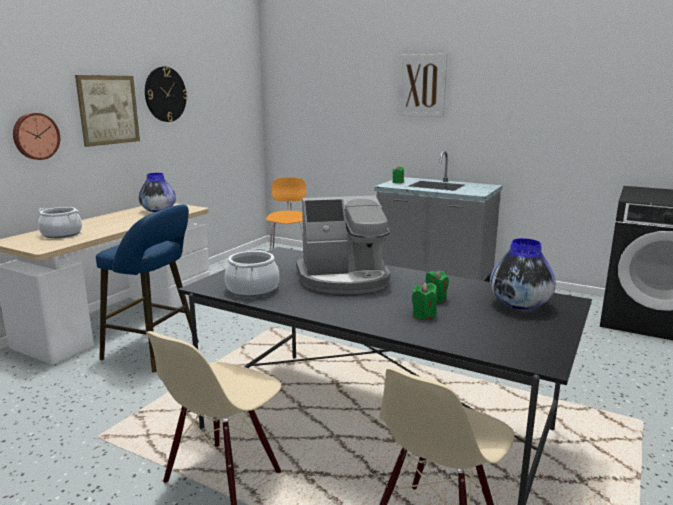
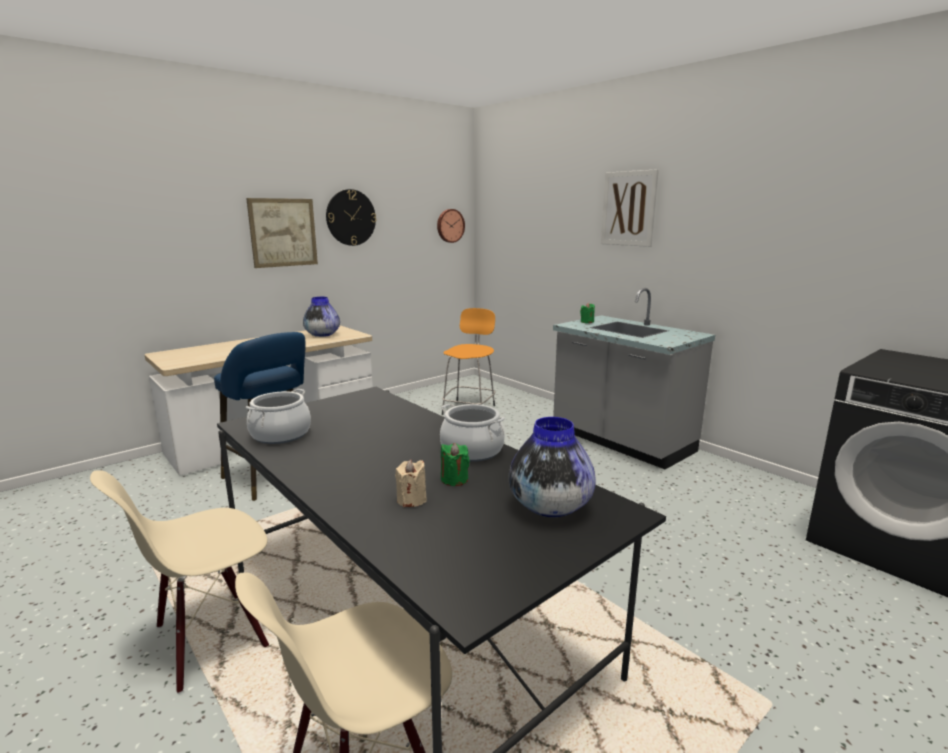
camera: 20 degrees right, 0 degrees up
(35, 136) = (201, 256): wall clock -> wall clock (450, 225)
(61, 234) = (210, 351): cooking pot -> cooking pot (472, 451)
(344, 279) = (388, 436): coffee machine -> none
(424, 315) = (411, 500): green candle -> beige candle

